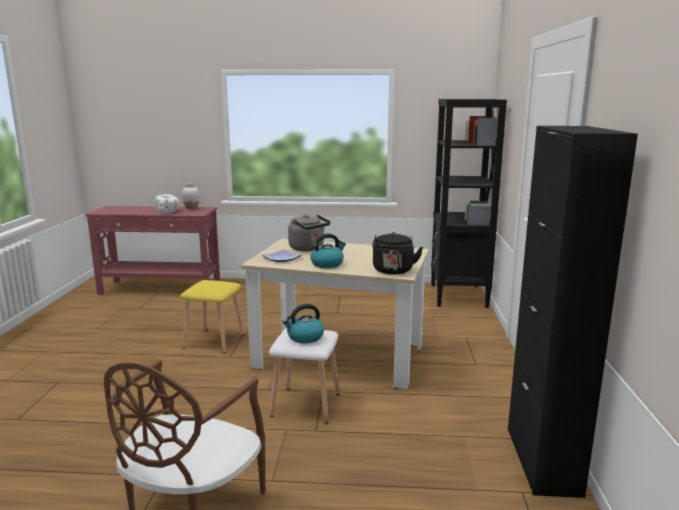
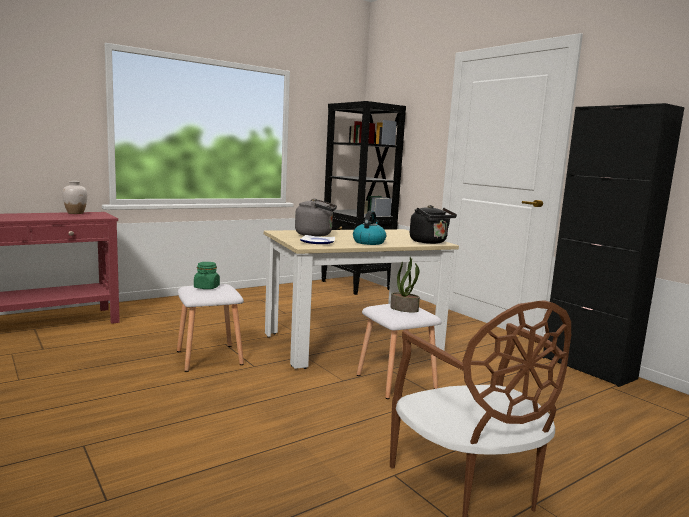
camera: 40 degrees left, 5 degrees down
(168, 212) = (54, 217): white bowl -> none
(209, 284) = (206, 287): none -> green jar
(214, 340) = (208, 357): yellow stool -> white stool
(305, 337) = (404, 309): kettle -> potted plant

